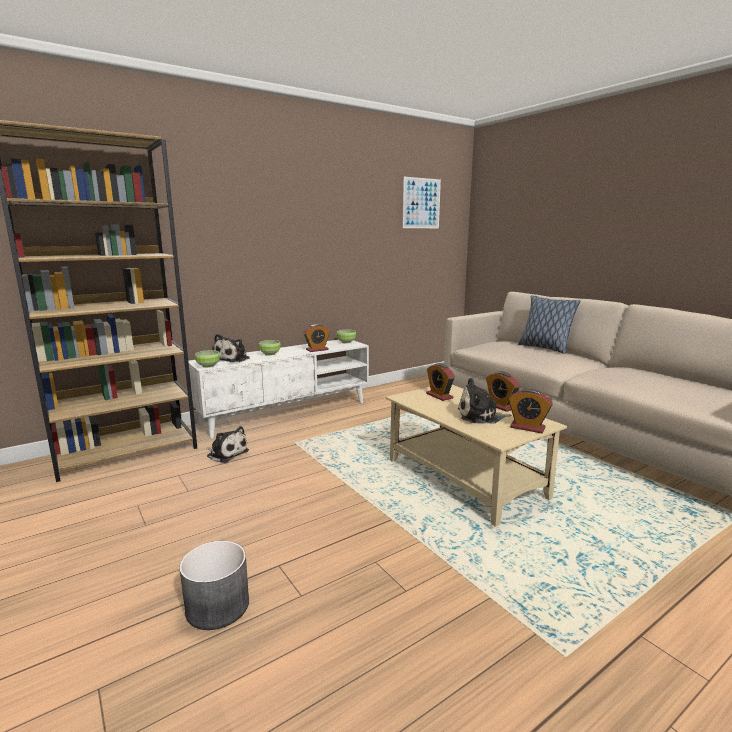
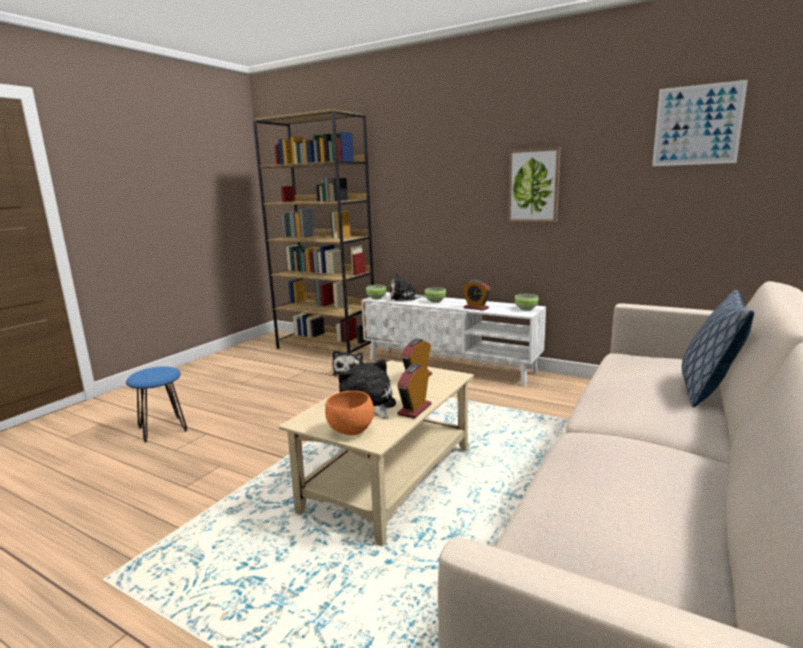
camera: 65 degrees right, 0 degrees up
(217, 606) = (162, 429): grey planter -> blue stool
(332, 239) = (533, 185): none -> picture
(527, 427) = (351, 431): alarm clock -> orange bowl

